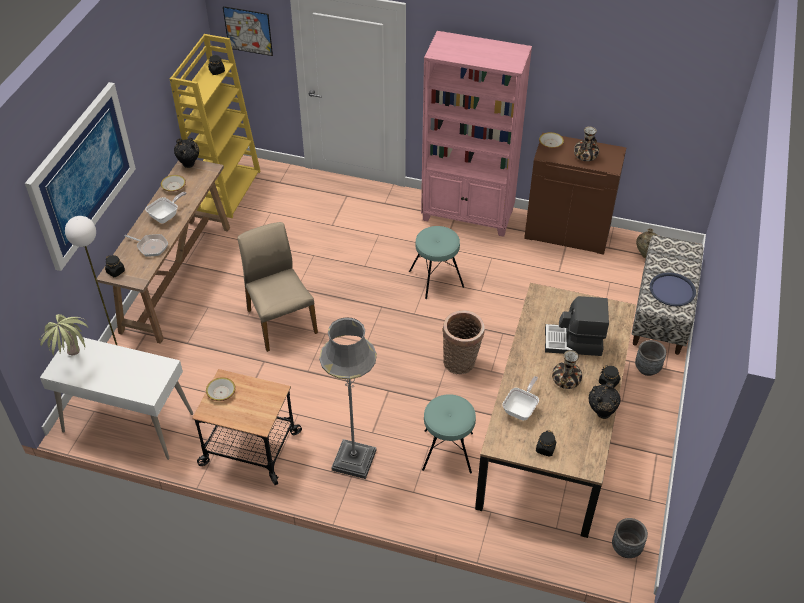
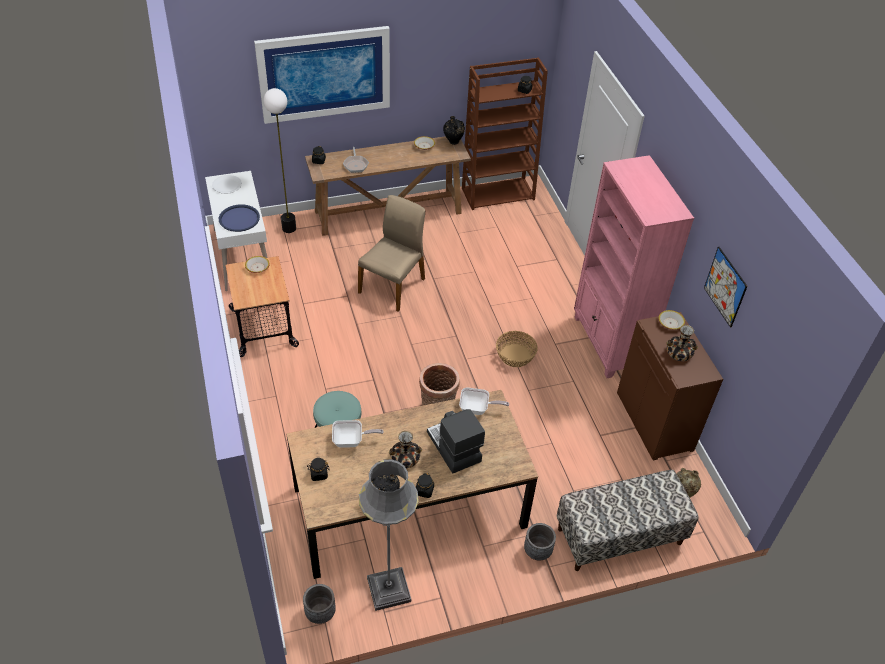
camera: 55 degrees right, 0 degrees up
(74, 363) = (227, 185): potted plant -> white plate
(166, 216) = (392, 157): frying pan -> frying pan (477, 409)
(228, 190) = (498, 193): yellow bookcase -> brown bookcase
(248, 31) = (569, 76): picture -> picture (725, 287)
(354, 460) = (292, 390): grey floor lamp -> grey floor lamp (389, 589)
(436, 279) = (515, 355): turquoise stool -> basket
(672, 290) = (611, 512): blue tray -> blue tray (239, 218)

